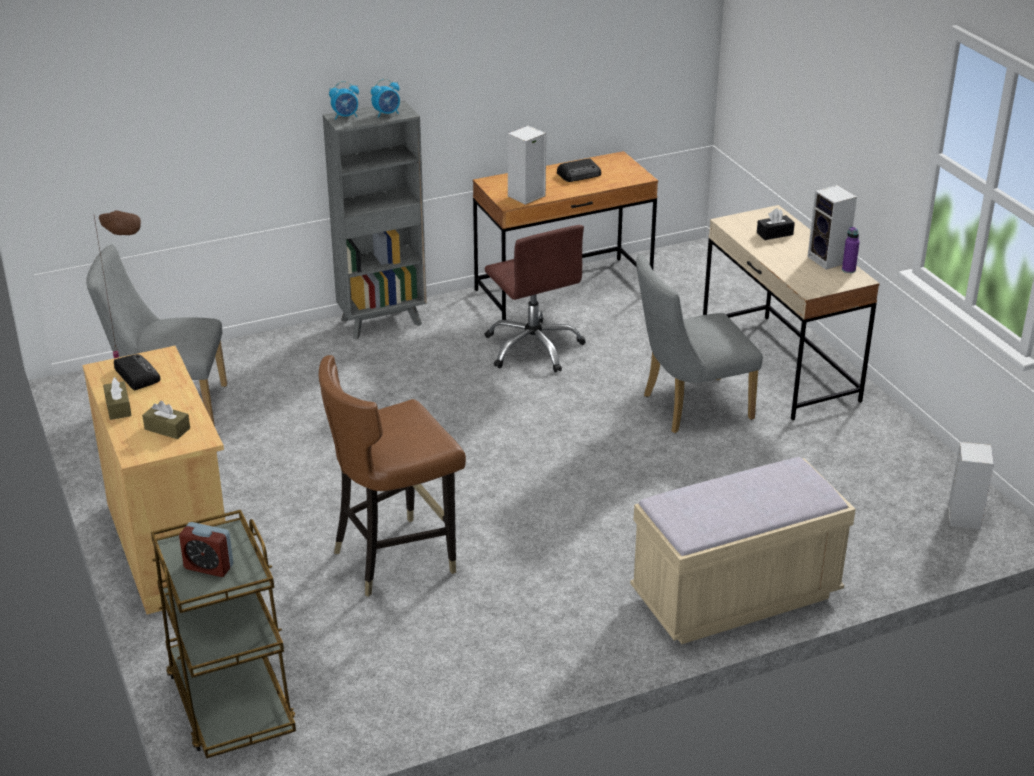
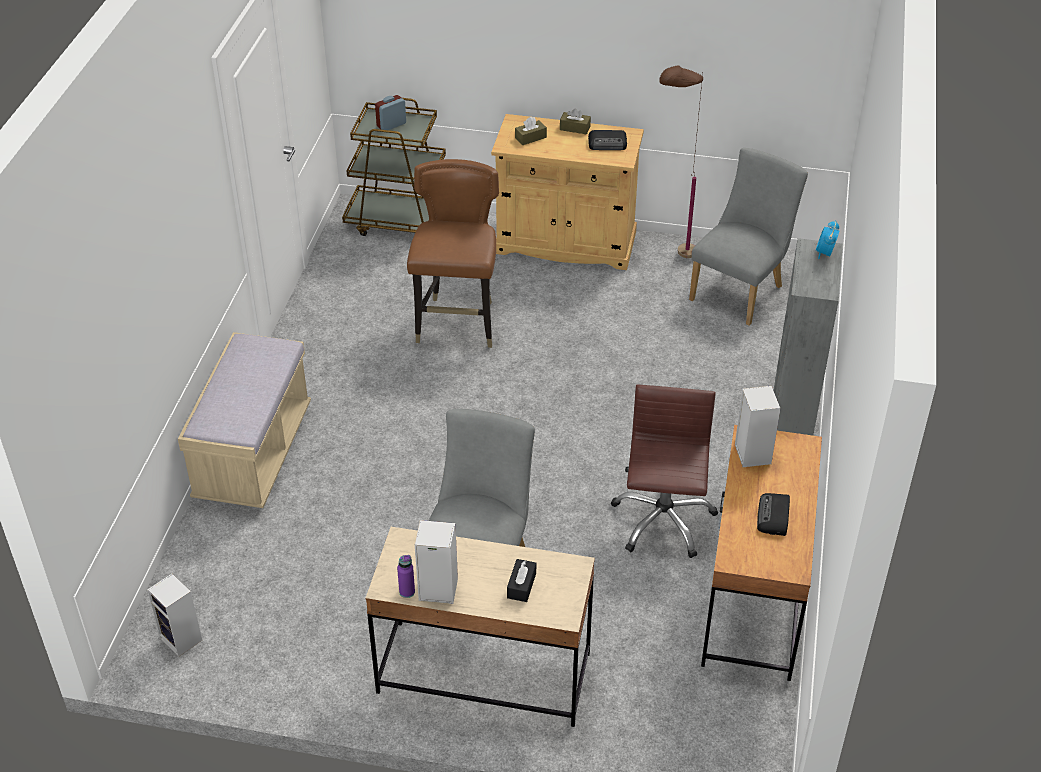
camera: 125 degrees right, 10 degrees up
(387, 114) = (811, 278): alarm clock -> none
(533, 347) = (662, 520): brown office chair -> brown office chair turned 90 degrees clockwise

